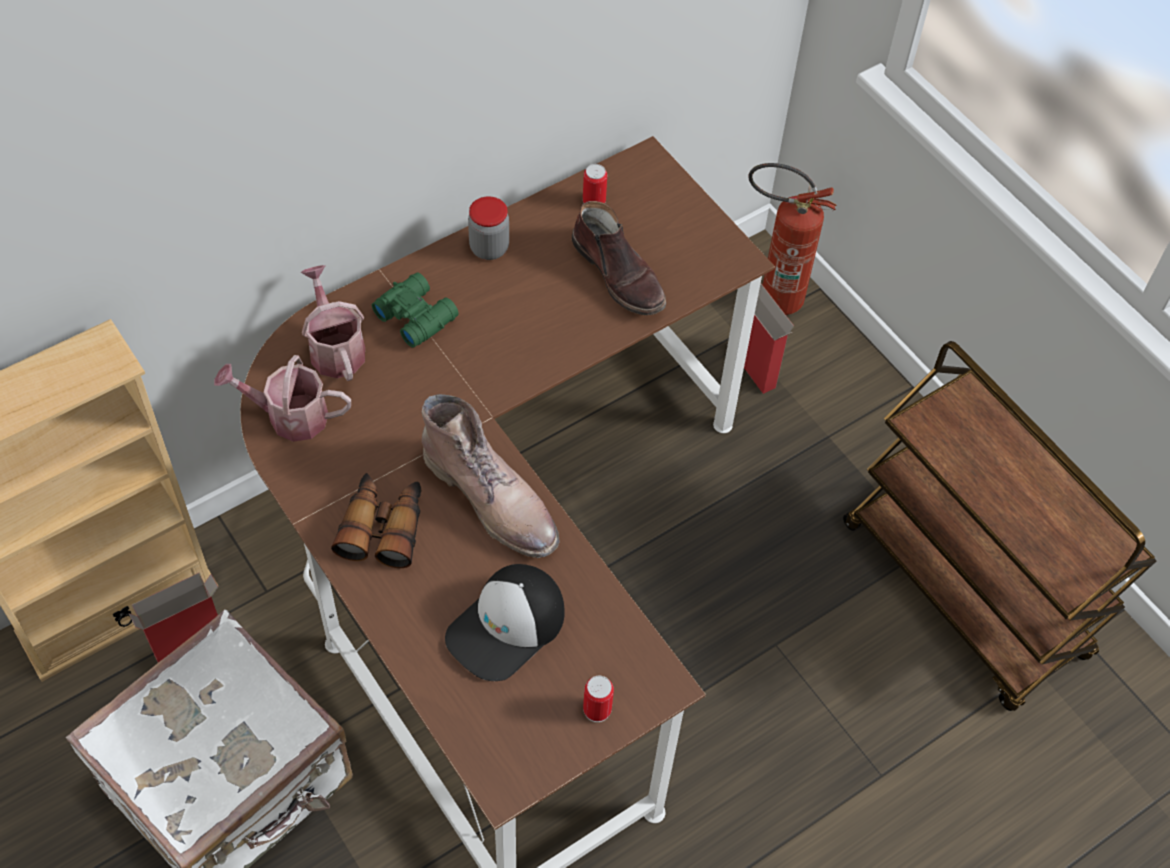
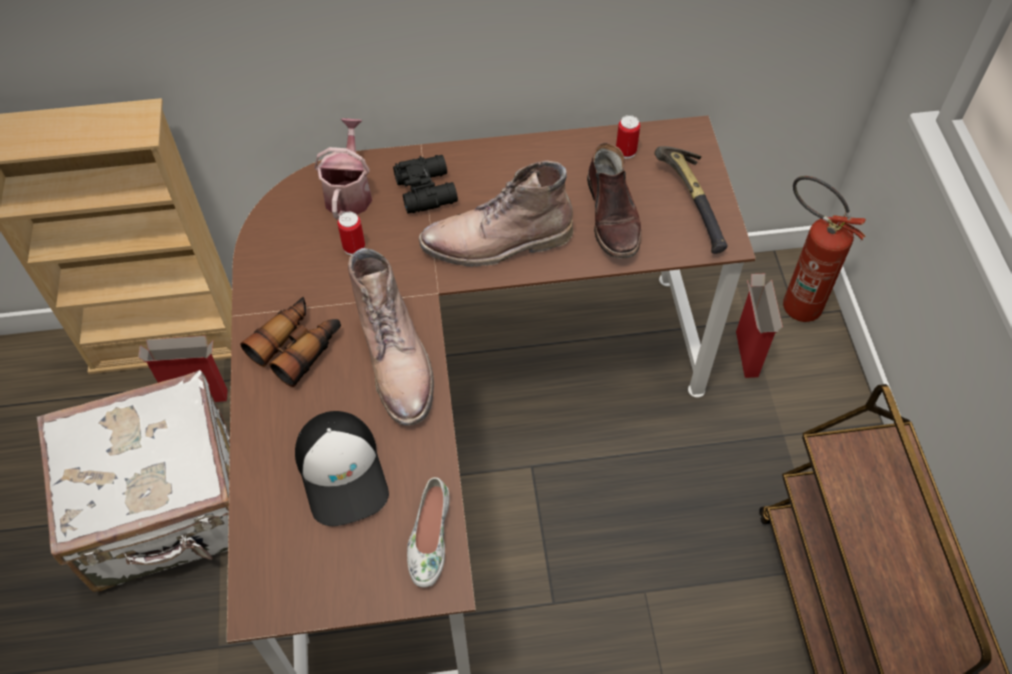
camera: 30 degrees right, 0 degrees up
(289, 416) = (282, 231): watering can -> none
(416, 315) = (427, 189): green binoculars -> black binoculars
(489, 248) = (517, 158): jar -> none
(507, 627) = (343, 472): cap -> cap turned 90 degrees counterclockwise
(520, 344) = (496, 243): none -> brown boot
(597, 709) = (373, 578): can -> can (354, 247)
(626, 651) = (429, 538): none -> white shoe
(690, 231) = (696, 203): none -> hammer

